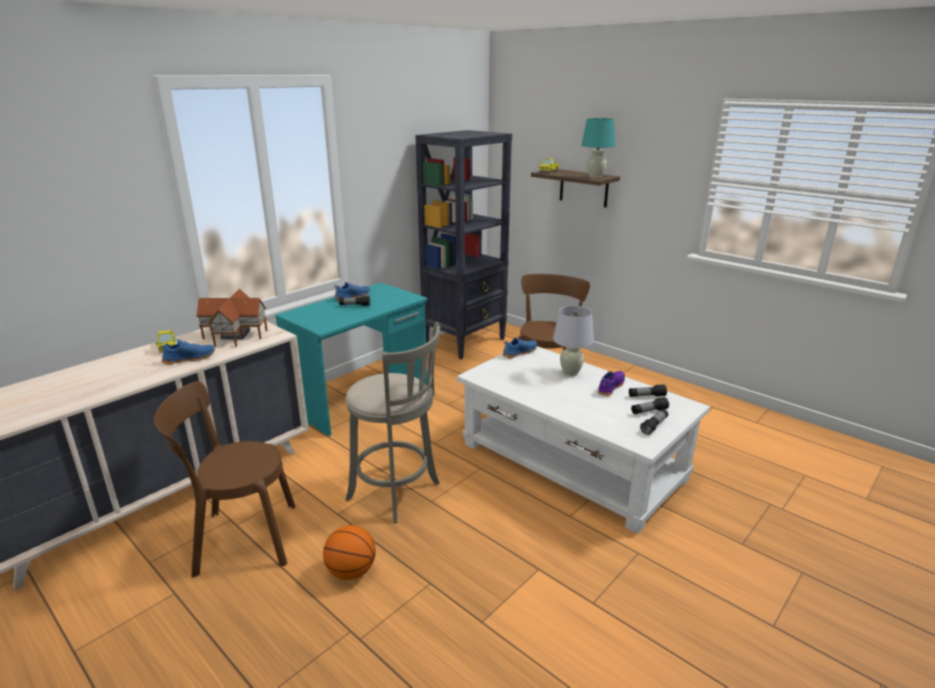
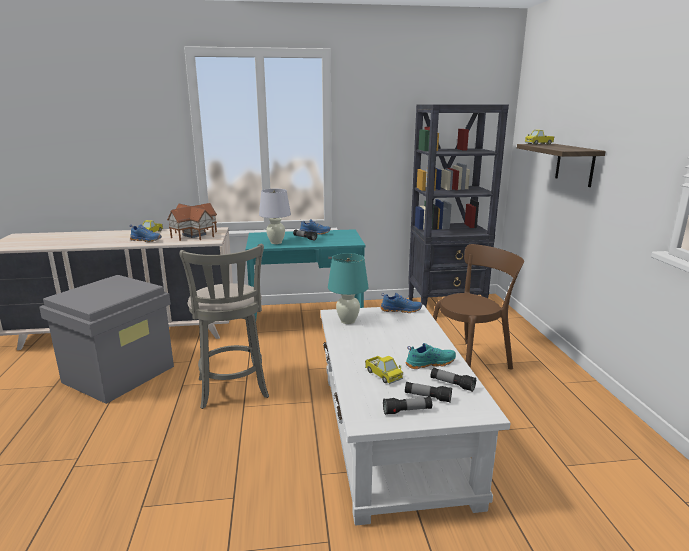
camera: 40 degrees right, 5 degrees down
(240, 539) = (119, 373): brown chair -> grey storage box
(351, 571) = (133, 423): basketball -> none
(570, 372) = (416, 339): white table lamp -> white table lamp (276, 242)
(595, 177) = (571, 149): turquoise table lamp -> turquoise table lamp (348, 321)
(599, 409) = (383, 375): none -> toy truck
(610, 387) = (430, 363): purple shoe -> turquoise shoe

